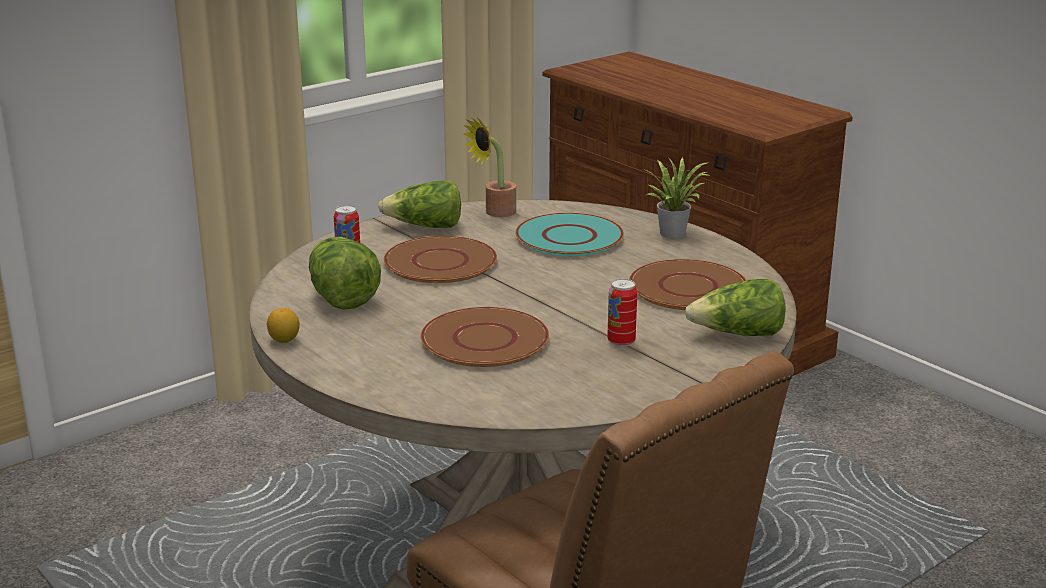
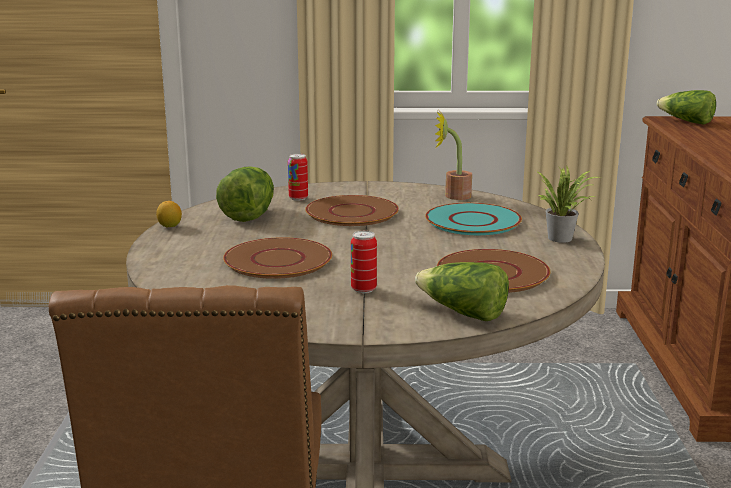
camera: 40 degrees right, 5 degrees down
(425, 227) = (387, 192): lettuce -> lettuce (686, 122)

